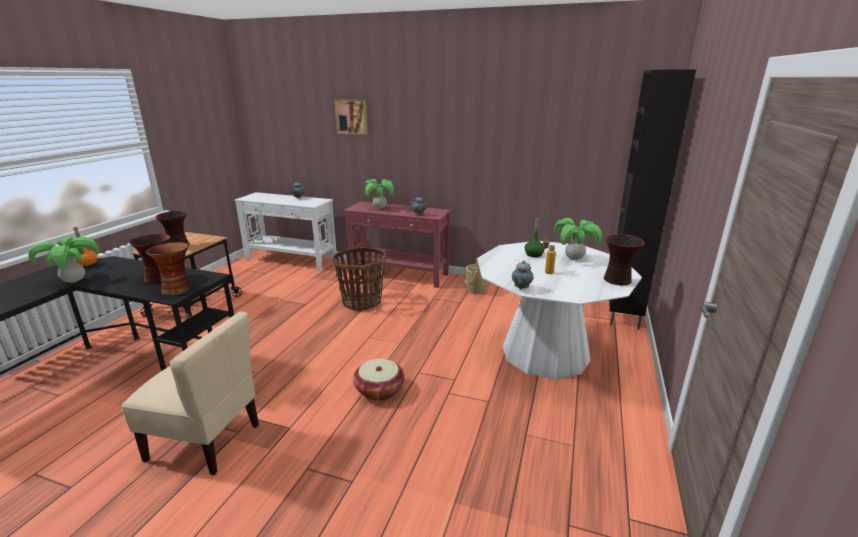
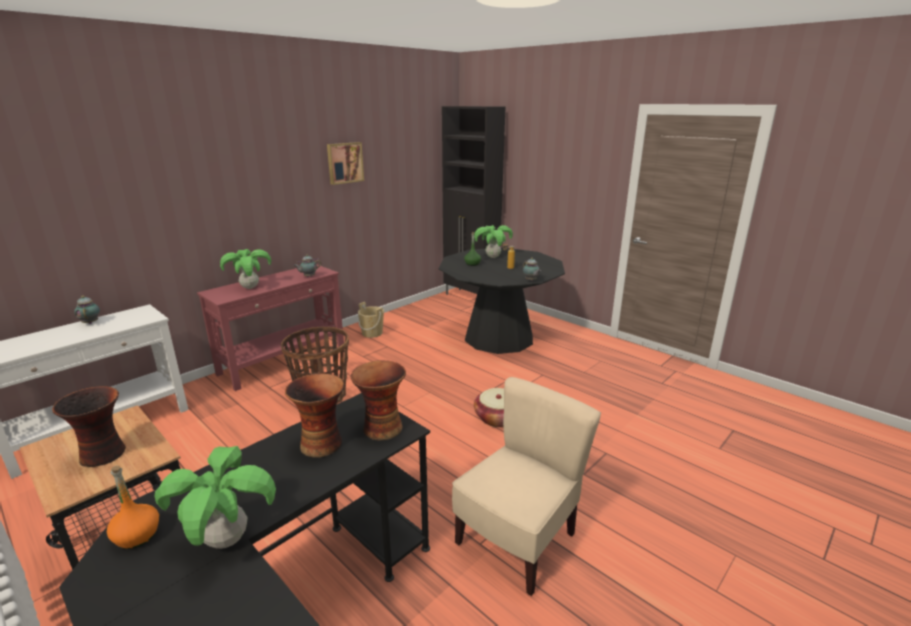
camera: 65 degrees left, 0 degrees up
(351, 116) = (161, 175): picture -> picture (344, 163)
(545, 353) = (498, 337): white dining table -> black dining table
(617, 280) = (539, 257): vase -> none

